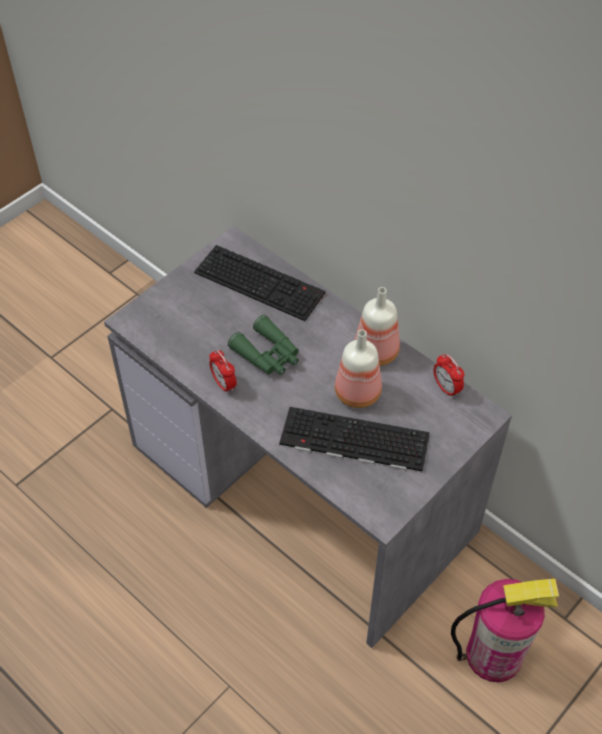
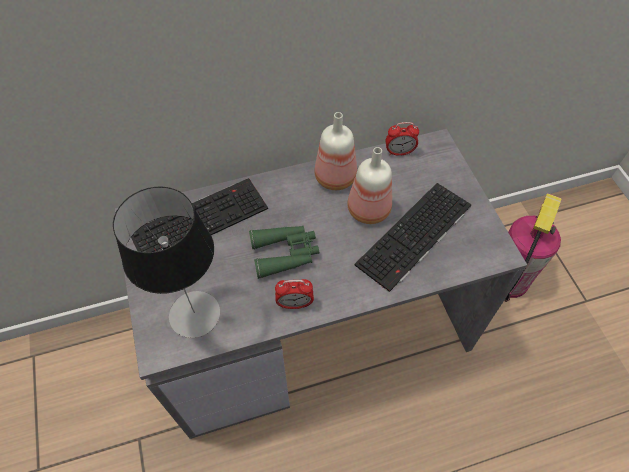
camera: 60 degrees left, 5 degrees up
(173, 325) = (195, 314): none -> table lamp

